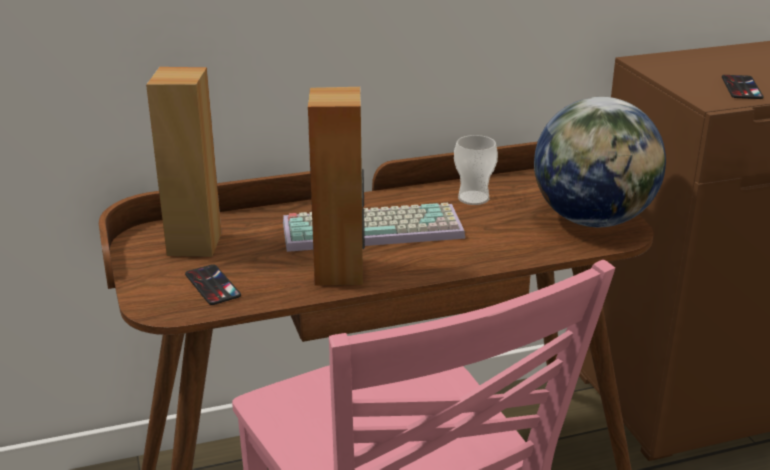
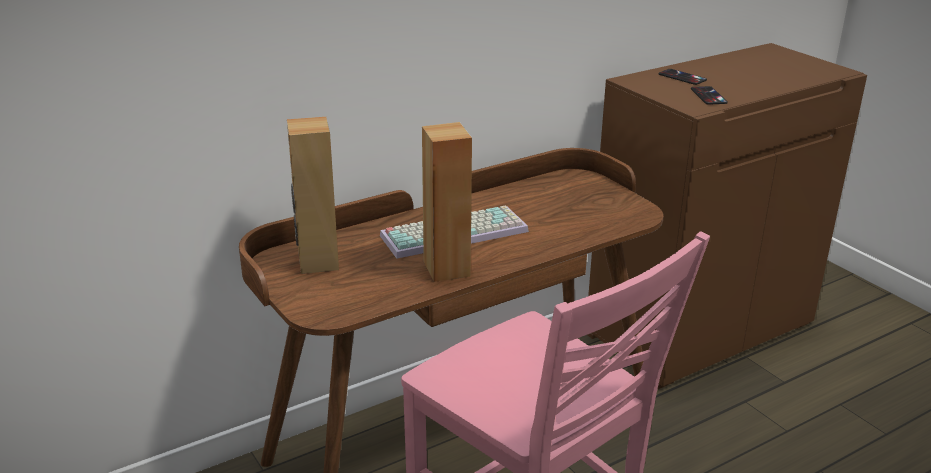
camera: 15 degrees left, 0 degrees up
(212, 285) = (353, 292): phone -> phone (682, 77)
(473, 198) = (518, 200): cup -> none
(593, 220) = (615, 206): globe -> none

